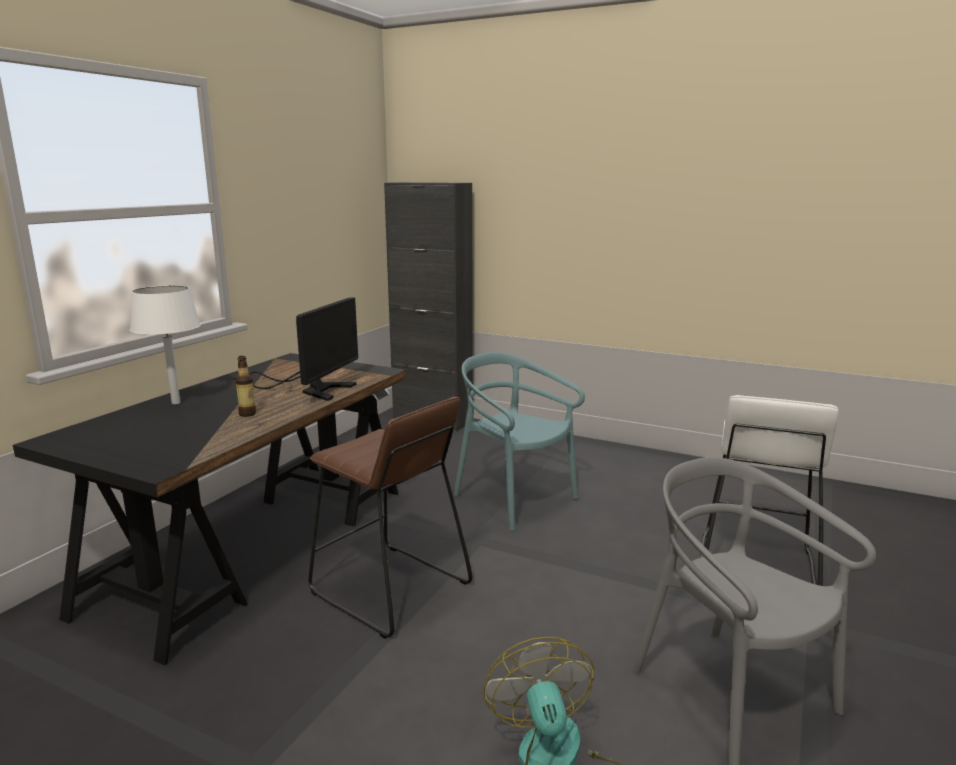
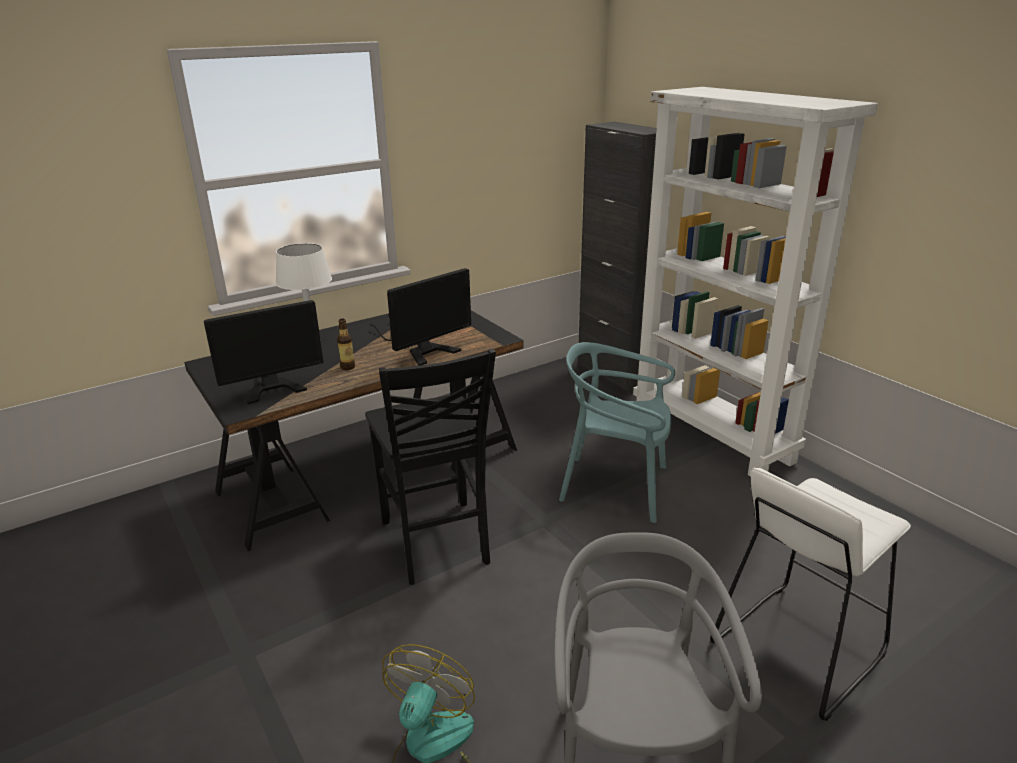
camera: 30 degrees right, 10 degrees up
(166, 441) = (270, 383): none -> monitor
(389, 589) = (436, 543): brown stool -> black chair
(513, 499) = (615, 486): turquoise chair -> turquoise chair turned 60 degrees counterclockwise
(555, 445) = (713, 434): none -> white bookcase

